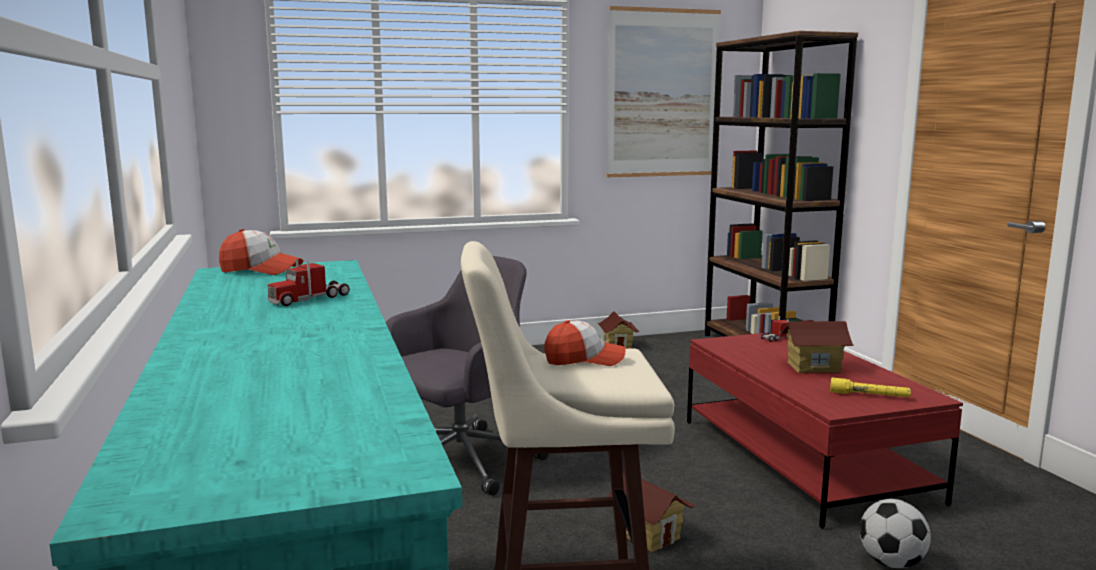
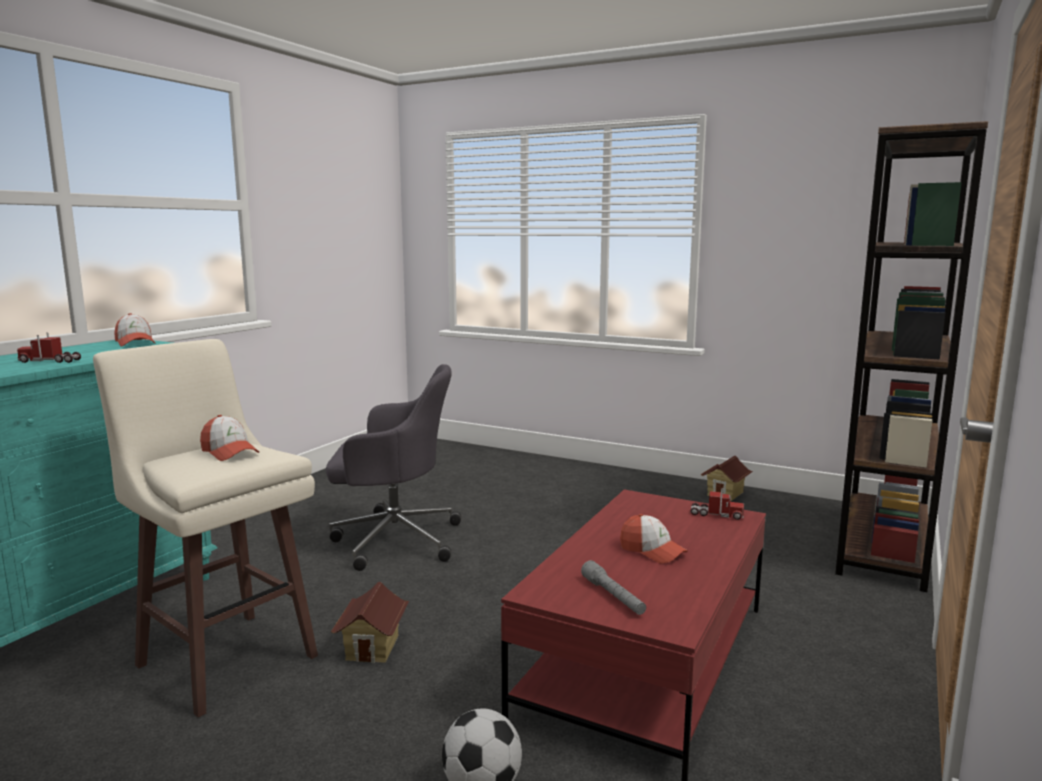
camera: 45 degrees right, 0 degrees up
(662, 93) = (818, 214): picture -> none
(813, 367) = (652, 551): toy house -> cap
(869, 395) = (613, 596): yellow flashlight -> grey flashlight

